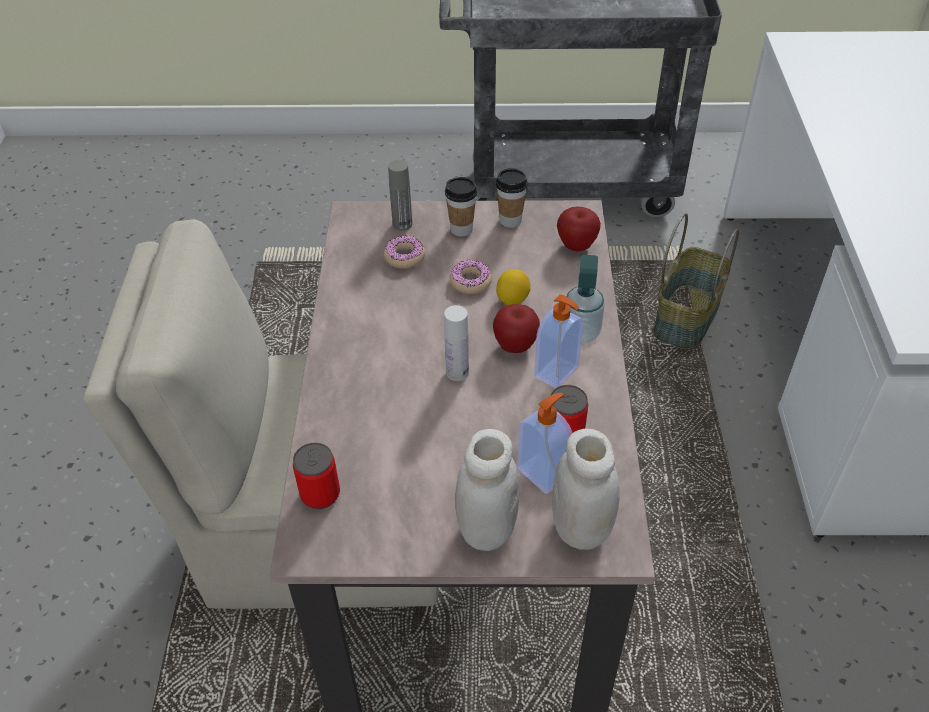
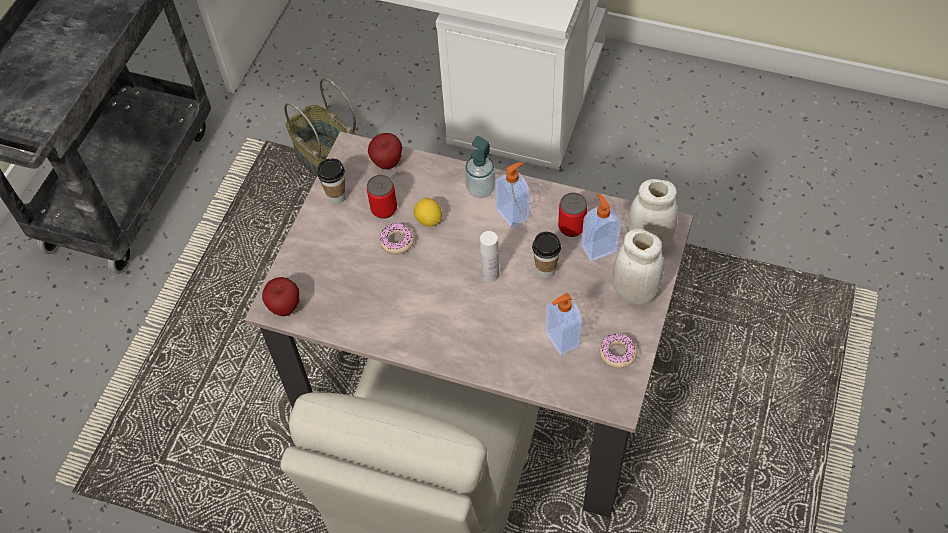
camera: 70 degrees left, 10 degrees up
(320, 494) = (575, 385): can -> can (384, 209)
(384, 464) = (561, 340): none -> soap dispenser
(402, 224) = (304, 272): grey bottle -> none
(404, 257) = (347, 279): donut -> donut (617, 353)
(461, 229) = (331, 232): cup -> cup (545, 269)
(515, 346) = (478, 232): apple -> apple (285, 307)

